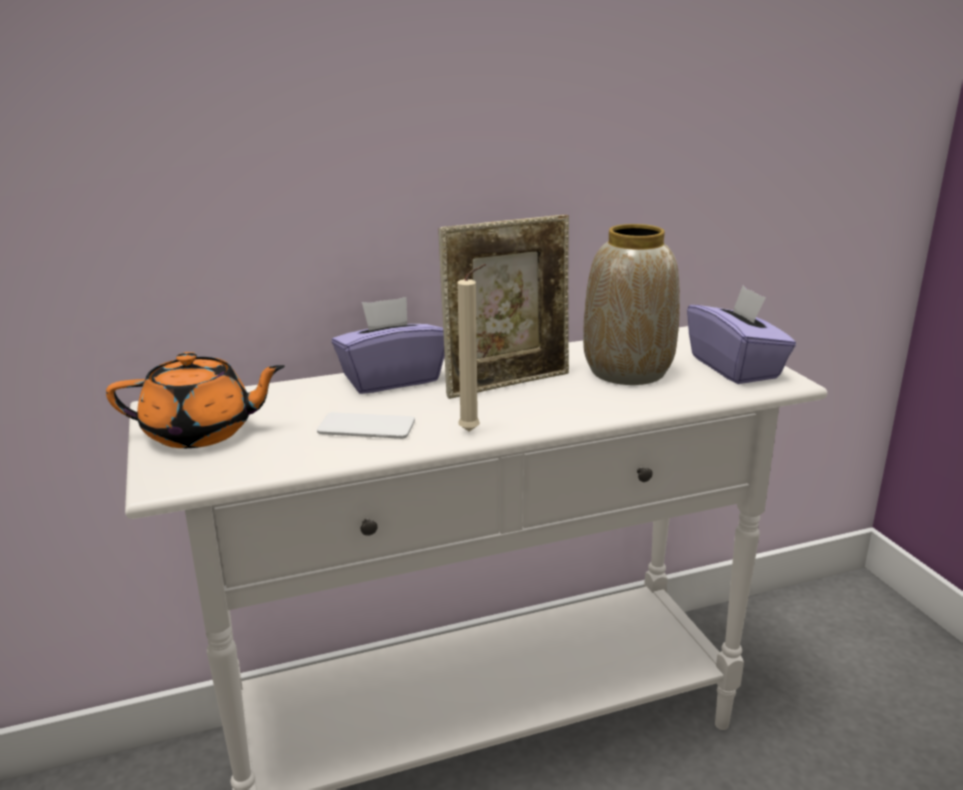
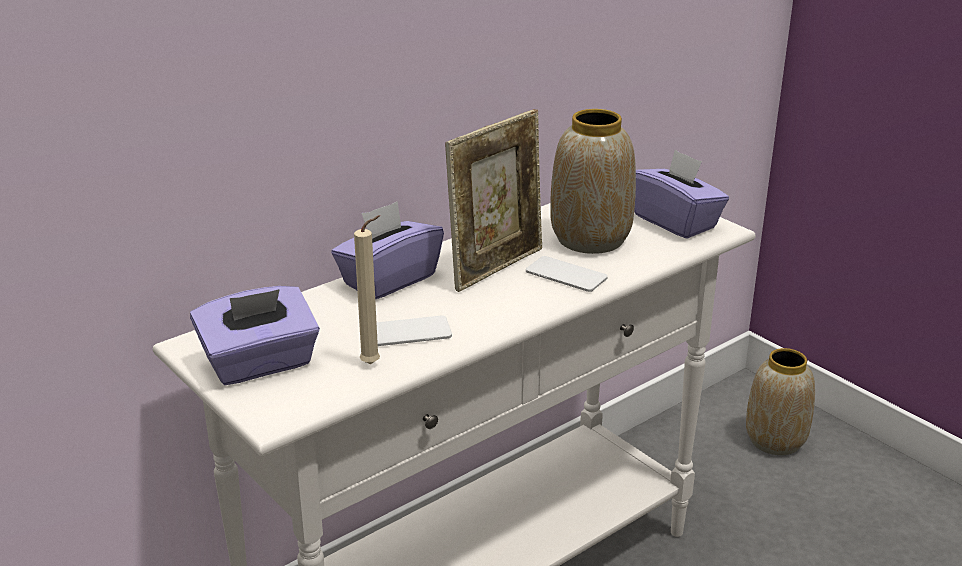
camera: 20 degrees left, 5 degrees up
(201, 432) = (260, 364): orange teapot -> purple tissue box
(472, 432) = (502, 321): beige candle -> beige candle (373, 364)
(575, 400) = (566, 275): none -> phone
(873, 650) = (774, 441): none -> vase

